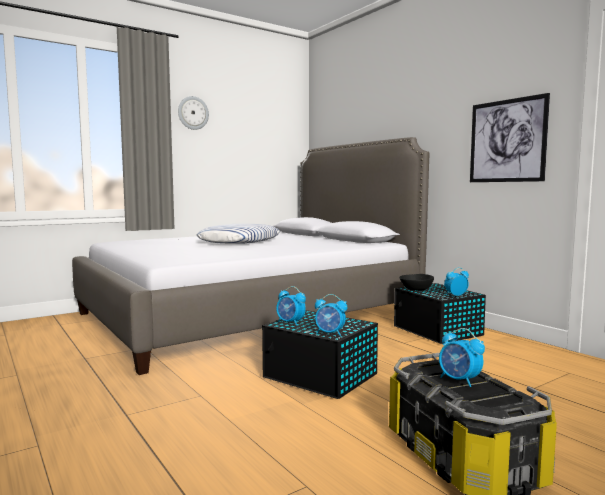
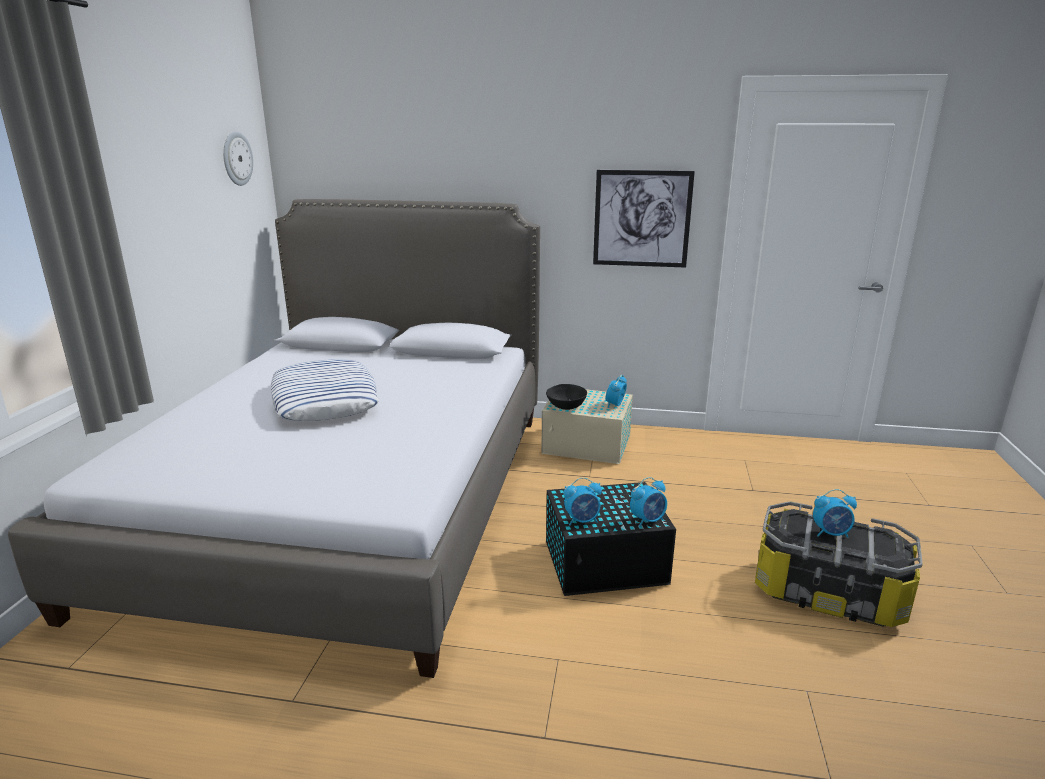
camera: 45 degrees left, 15 degrees up
(193, 113) = (124, 164): wall clock -> wall clock (236, 158)
(438, 331) = (588, 445): black storage box -> beige storage box

